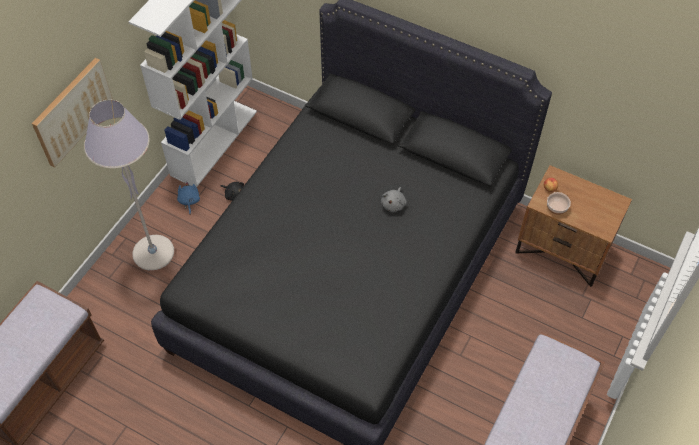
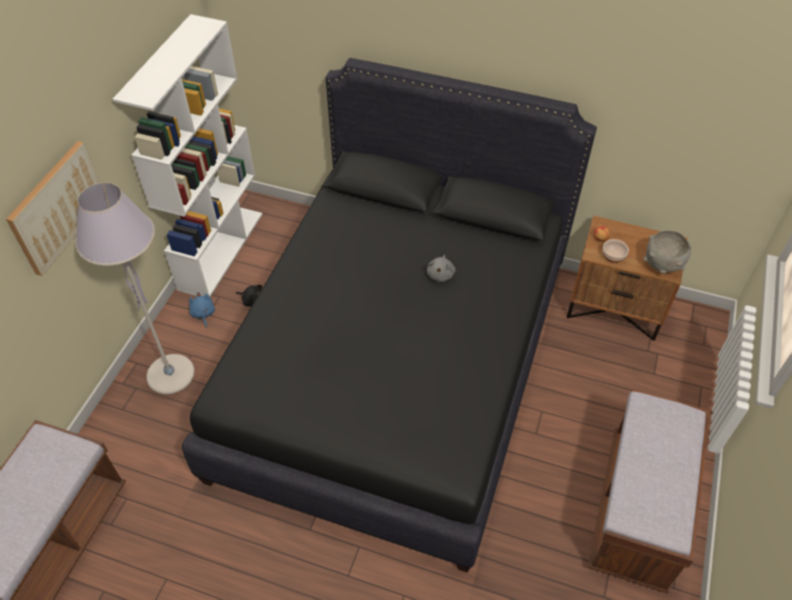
camera: 10 degrees left, 5 degrees down
(599, 223) = (662, 265): none -> grey bowl

